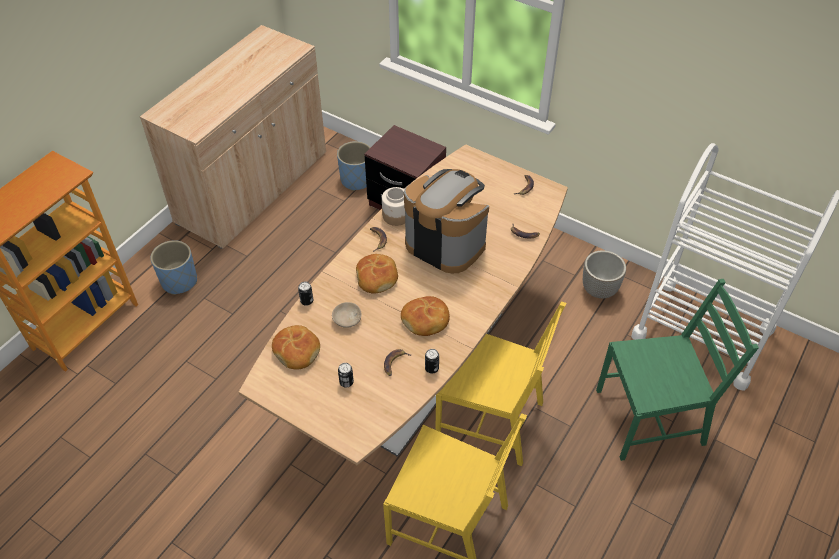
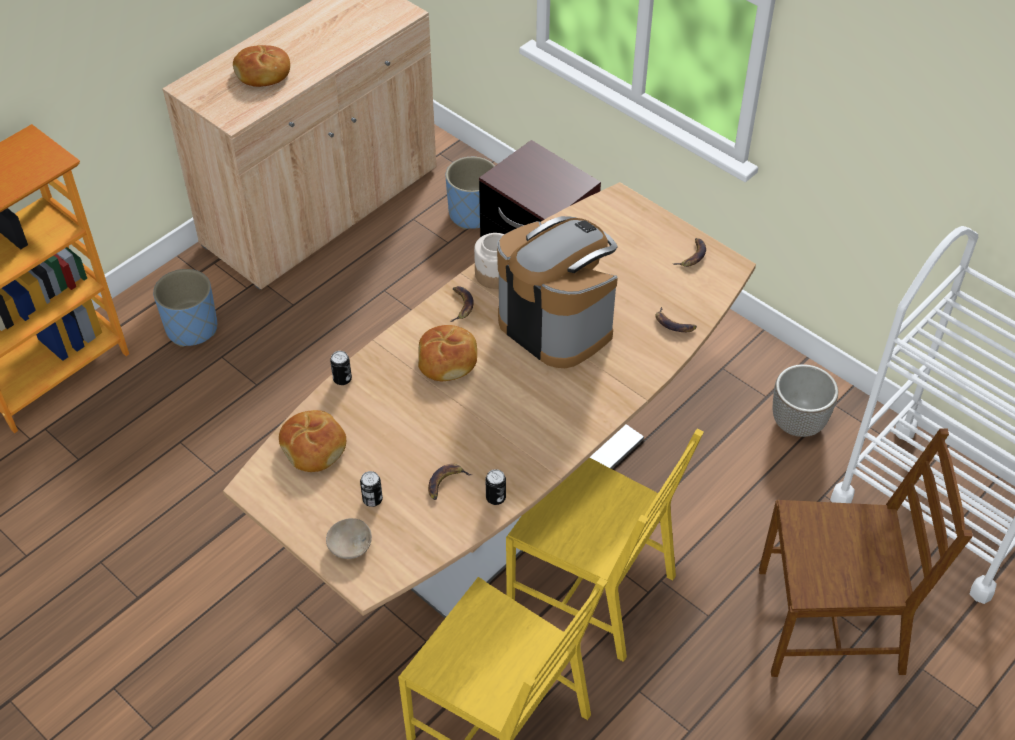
camera: 10 degrees right, 0 degrees up
(346, 319) = (391, 412): beige bowl -> beige bowl (349, 545)
(426, 321) = (503, 430): bread -> bread (263, 73)
(651, 417) = (831, 621): green chair -> brown chair

